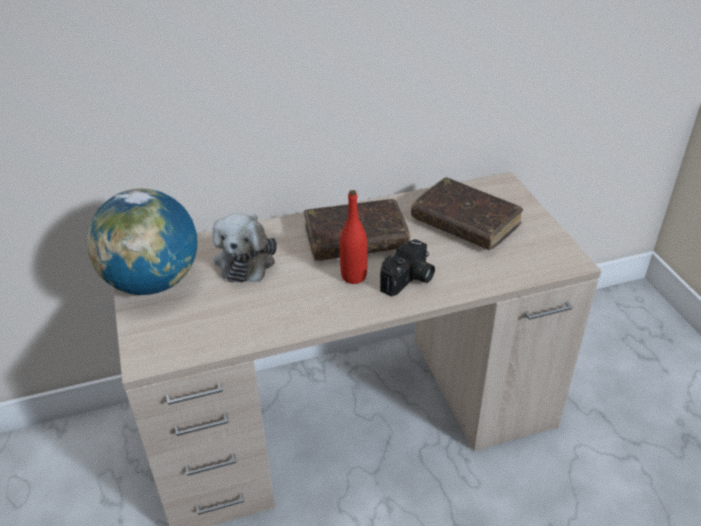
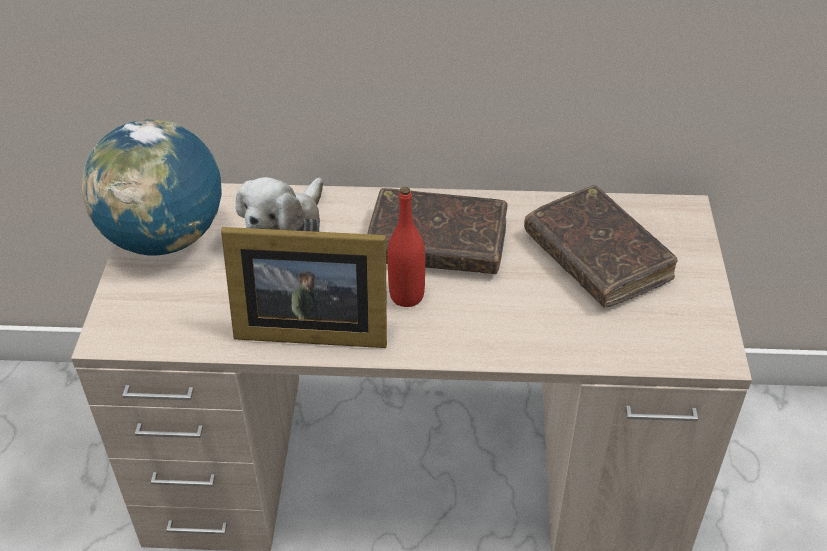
camera: 20 degrees right, 5 degrees up
(295, 314) = (307, 327): none -> picture frame
(409, 280) = (475, 321): camera -> none

